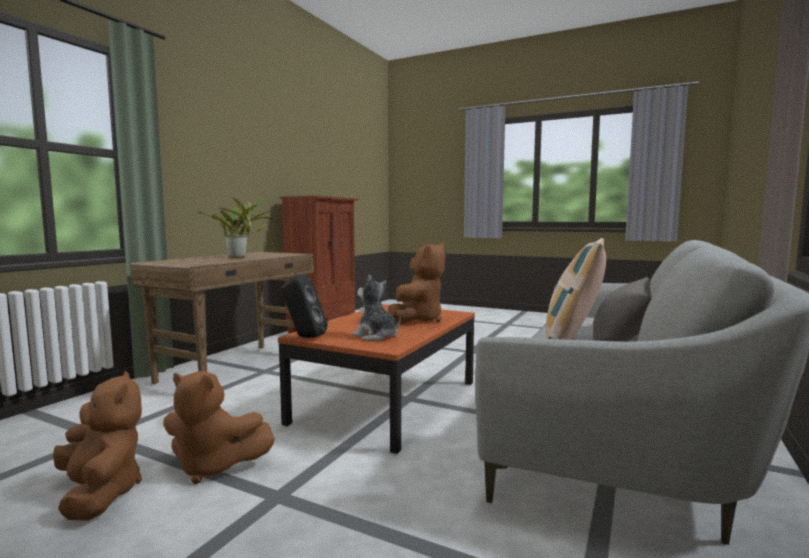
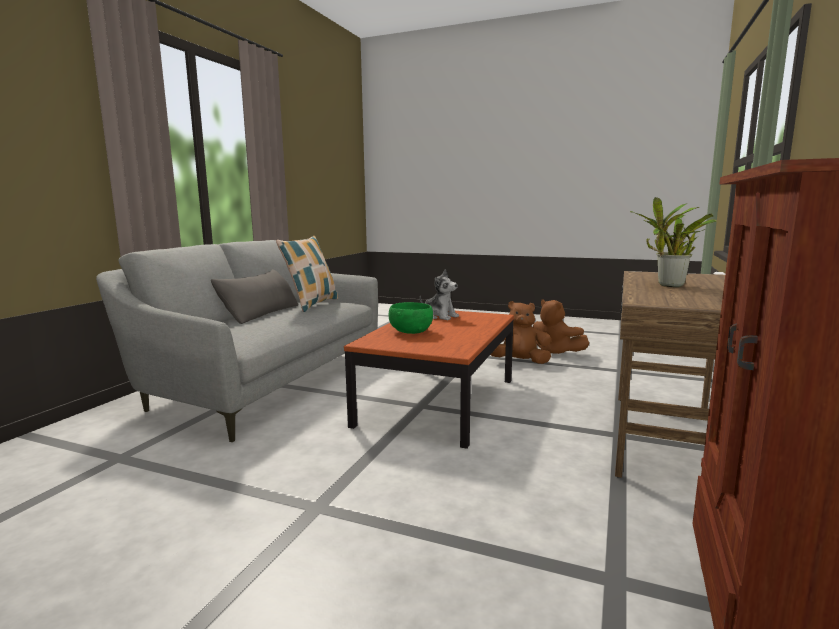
camera: 175 degrees right, 5 degrees up
(303, 337) = (493, 314): black speaker -> none
(417, 320) = (410, 332): brown plush toy -> green bowl

